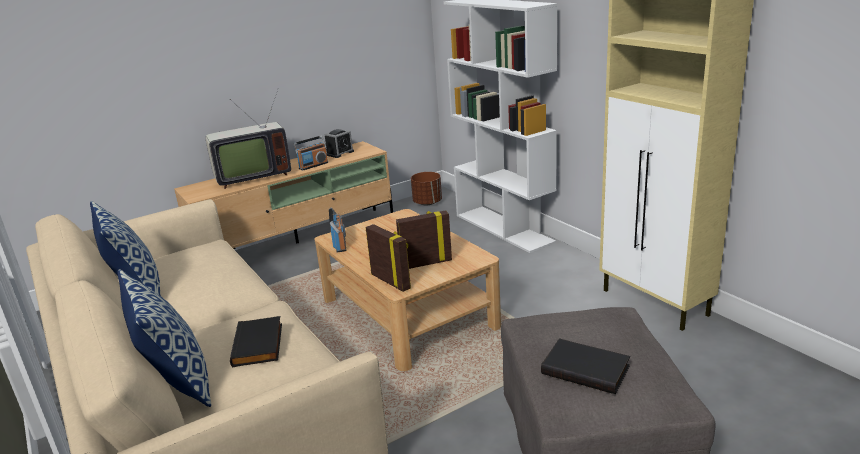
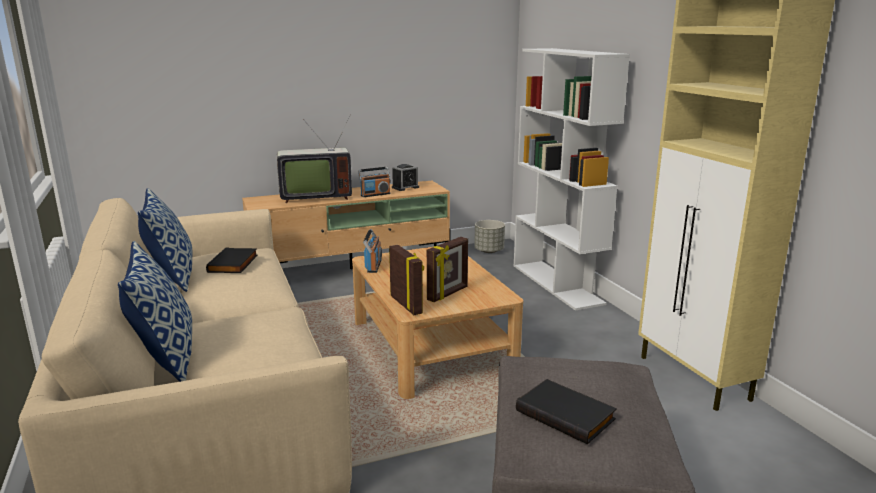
camera: 10 degrees right, 5 degrees down
(259, 345) = (254, 339): black book -> black book (234, 264)
(426, 263) = (448, 294): picture frame -> picture frame turned 135 degrees clockwise
(427, 202) = (489, 251): brown planter -> grey planter

